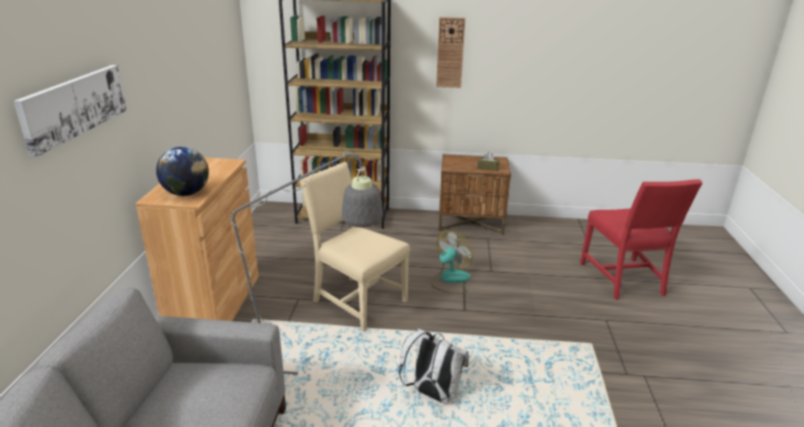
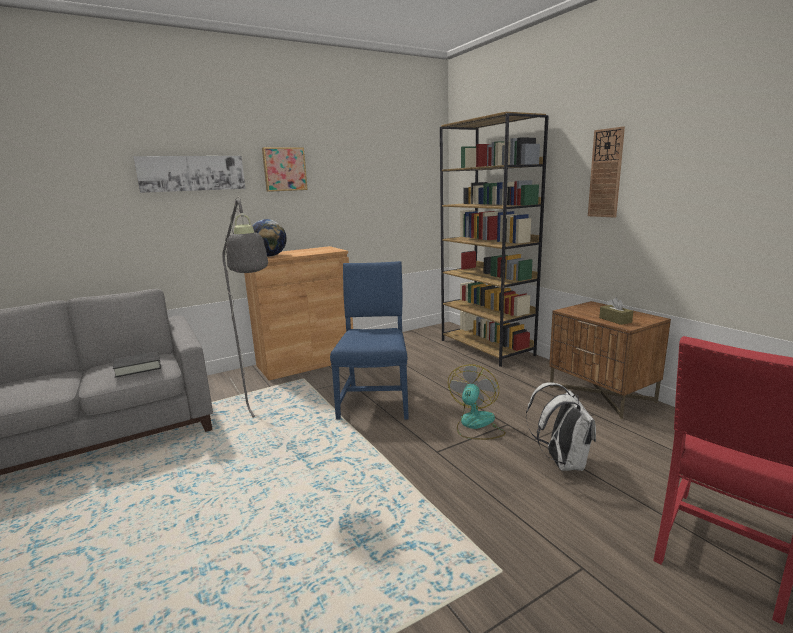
camera: 55 degrees right, 10 degrees down
(146, 71) = (284, 169): none -> picture
(227, 386) = (138, 367): none -> black book
(356, 301) = (375, 400): beige chair -> blue chair
(432, 394) = (282, 486): white backpack -> white backpack (561, 462)
(450, 280) = (476, 425): fan -> fan turned 75 degrees counterclockwise

